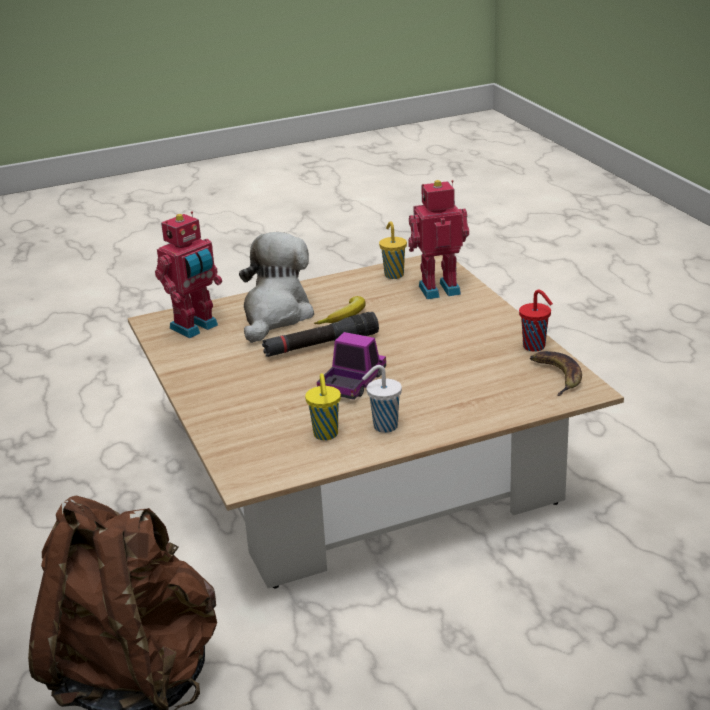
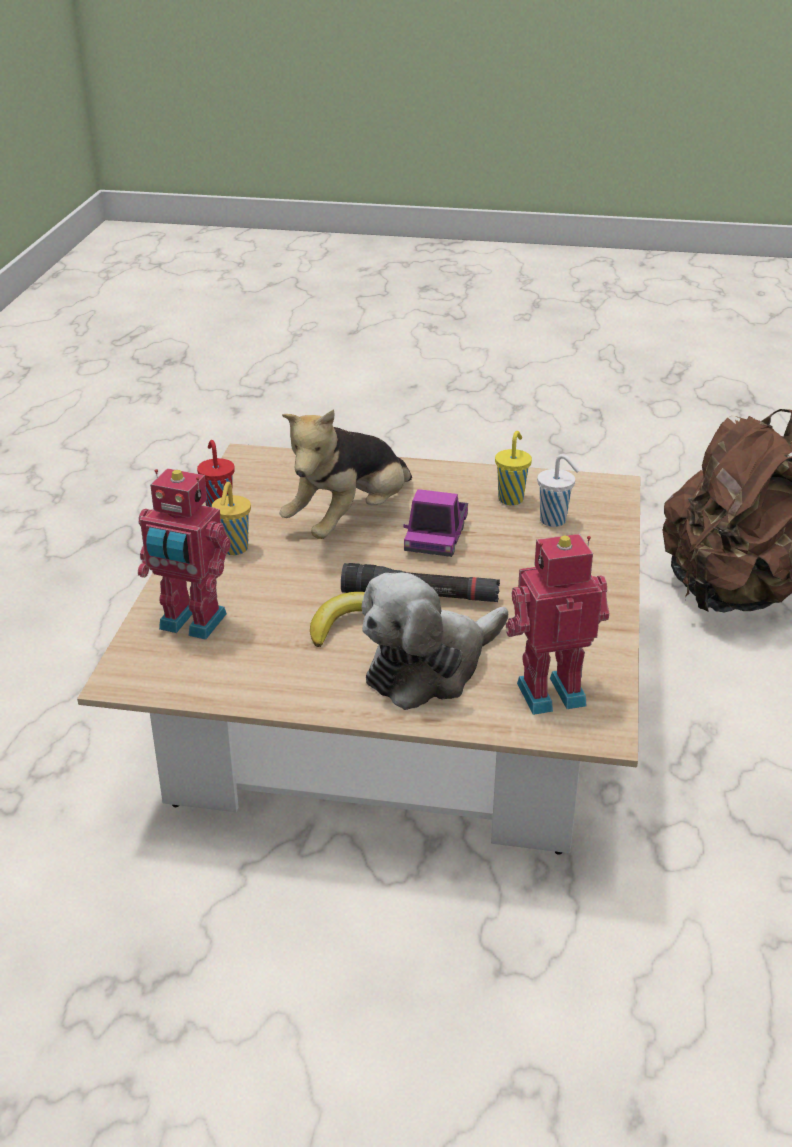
camera: 150 degrees left, 5 degrees up
(352, 383) = (436, 537): toy truck -> toy truck turned 45 degrees counterclockwise
(384, 427) = (453, 488): white cup -> white cup (554, 521)
(393, 275) = (206, 675): yellow cup -> yellow cup (234, 549)
(431, 373) = (349, 520): none -> plush toy
(556, 375) = (249, 476): banana -> none

